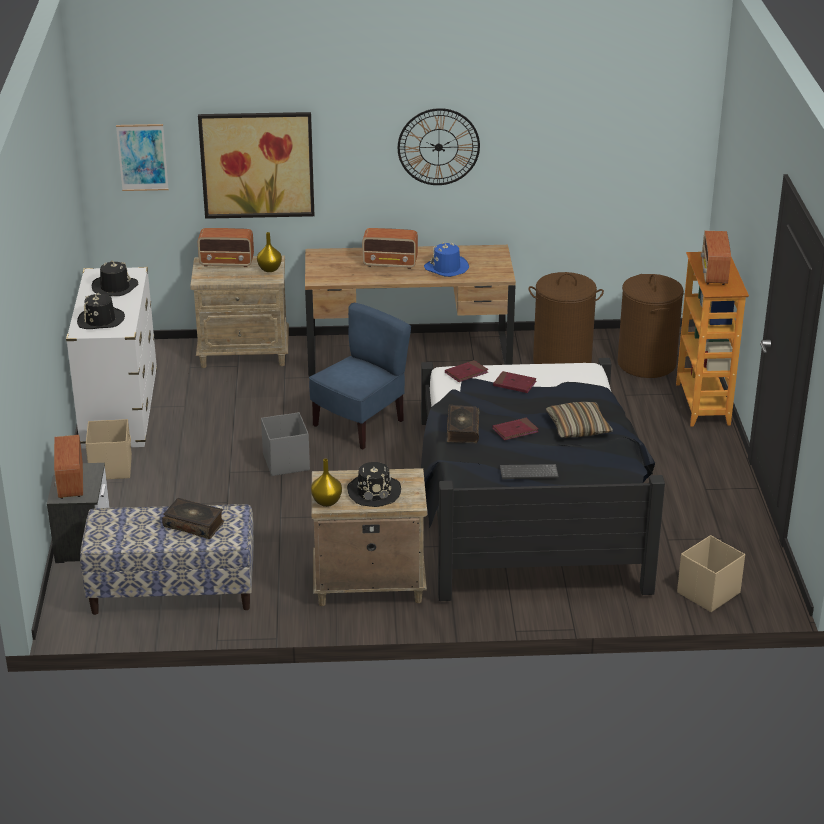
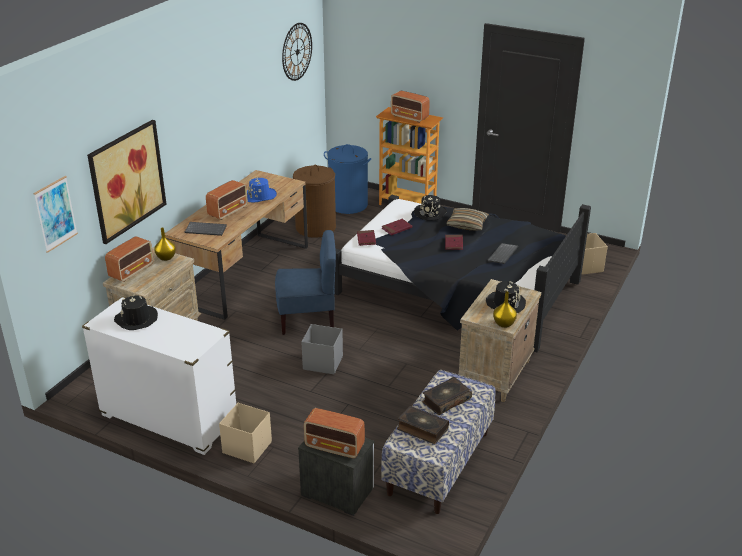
camera: 60 degrees left, 0 degrees up
(100, 320) = (182, 339): black hat -> black hat (430, 213)
(339, 266) = (206, 229): none -> keyboard
(360, 424) = (307, 319): blue chair -> blue chair turned 105 degrees clockwise
(438, 147) = (217, 114): wall clock -> wall clock (297, 51)
(462, 430) = (435, 260): book -> book (422, 429)
(646, 363) = (348, 205): brown laundry basket -> blue laundry basket

